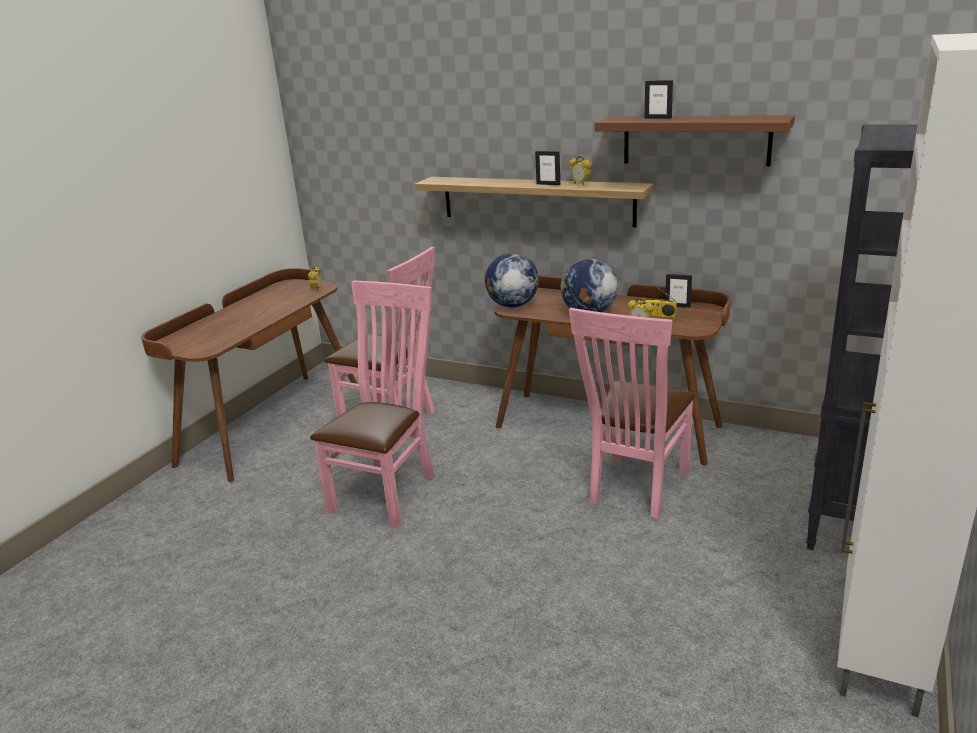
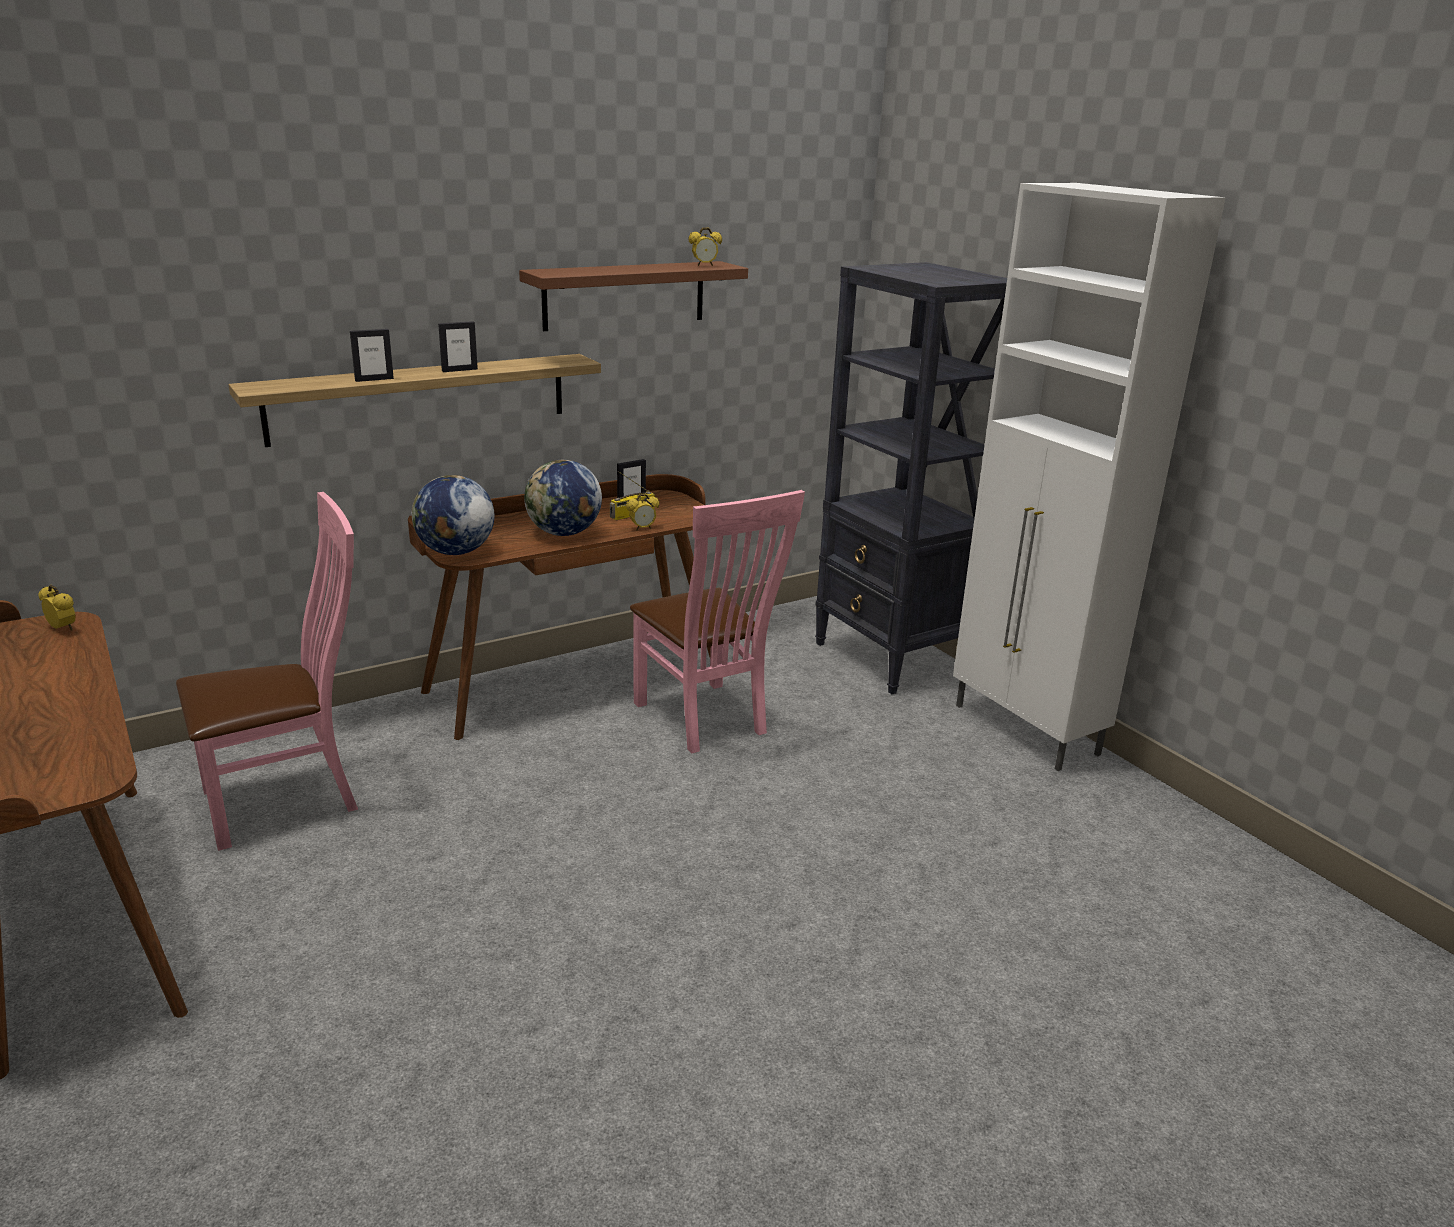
camera: 60 degrees left, 0 degrees up
(388, 491) = (465, 870): pink chair -> none
(580, 184) = (499, 364): alarm clock -> alarm clock (704, 265)
(658, 118) = (598, 269): picture frame -> picture frame (374, 379)

